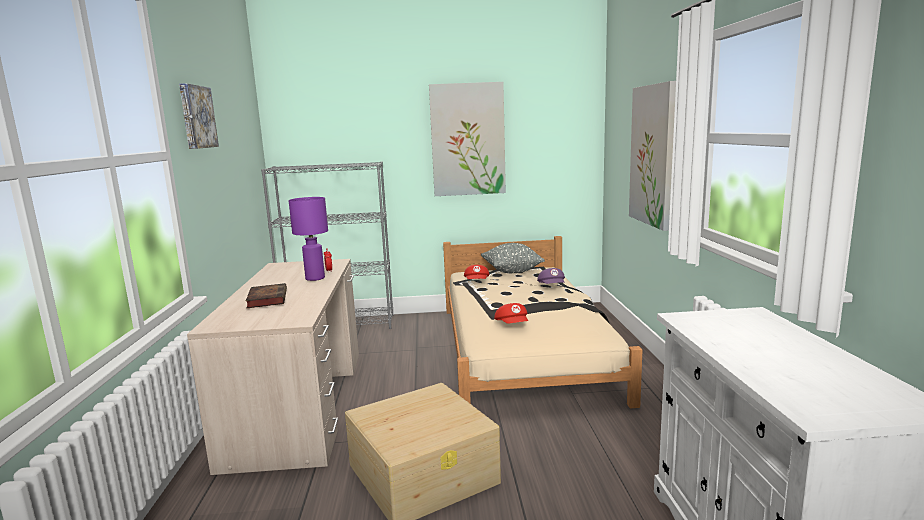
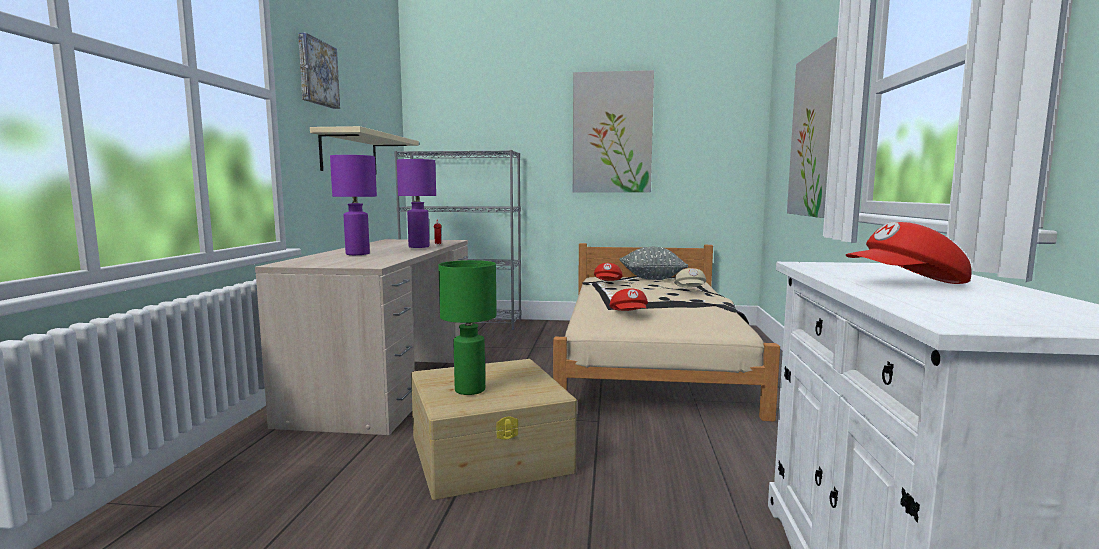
camera: 10 degrees right, 5 degrees down
(227, 185) = (349, 154): none -> beige shelf
(267, 299) = (357, 254): book -> purple table lamp
(407, 428) = (469, 390): none -> green table lamp
(552, 286) = (690, 290): purple cap -> beige cap
(762, 350) = (906, 284): none -> red cap

